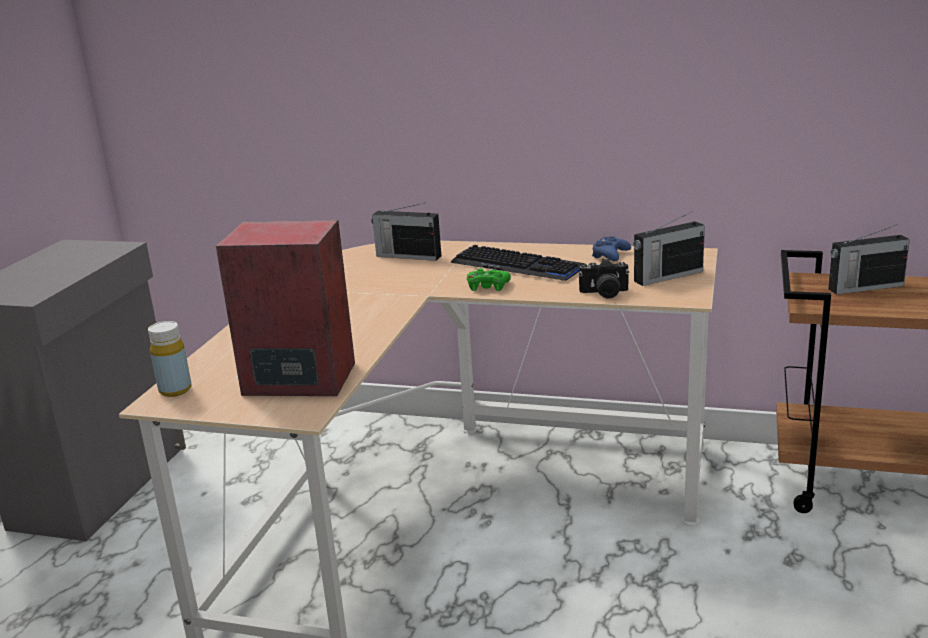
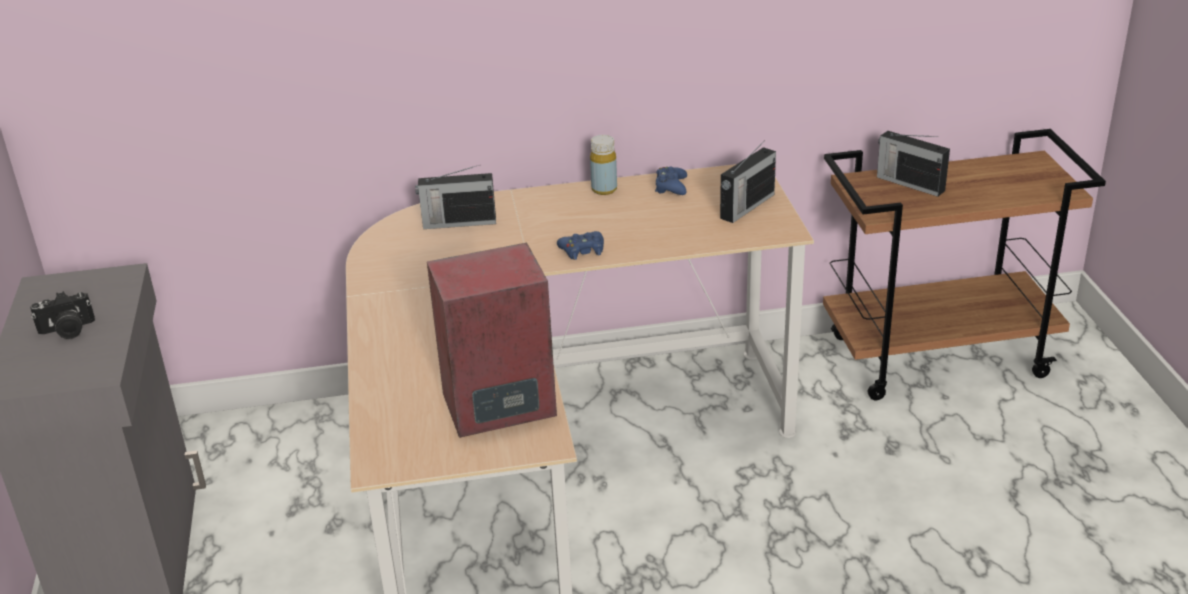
camera: 25 degrees left, 10 degrees up
(175, 390) = (382, 447): yellow bottle -> yellow bottle (604, 189)
(487, 286) = (582, 250): green game controller -> blue game controller
(517, 266) = (589, 217): keyboard -> none
(604, 293) = (704, 239): camera -> camera (67, 331)
(864, 287) = (909, 183): radio -> radio turned 75 degrees clockwise

